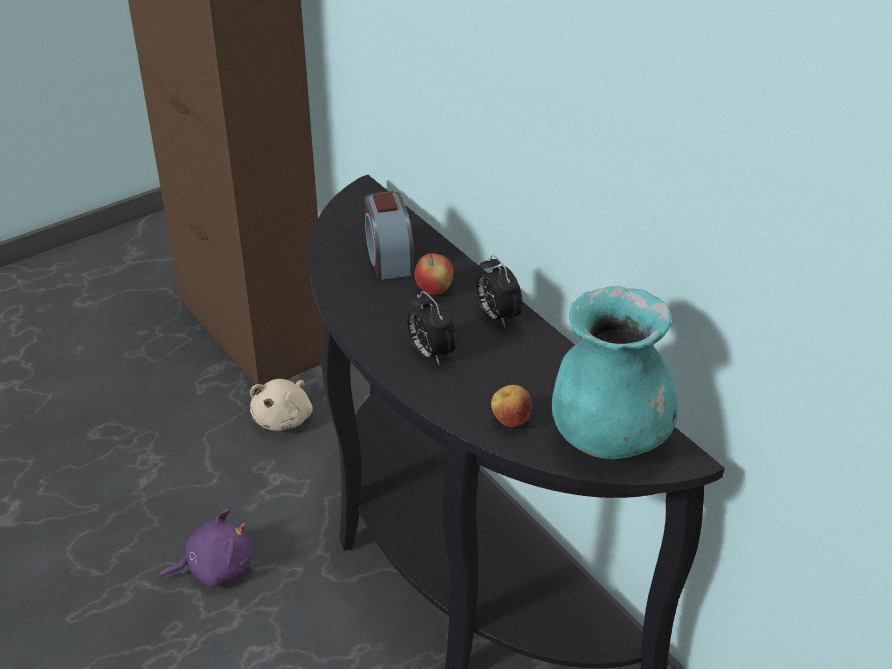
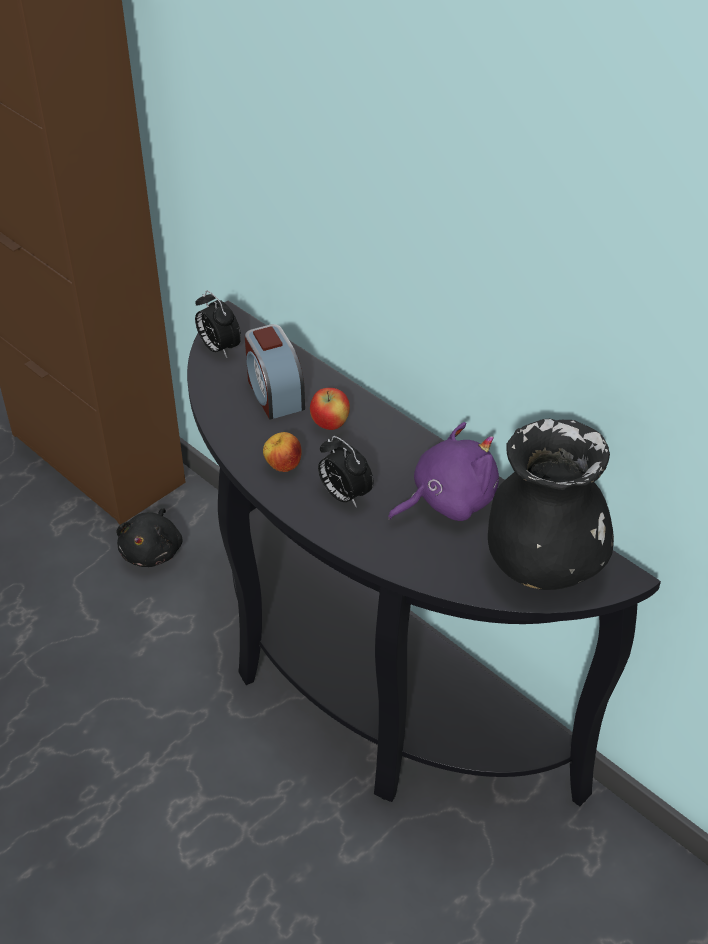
camera: 10 degrees left, 5 degrees up
(215, 567) = (117, 722): purple plush toy -> purple plush toy (448, 500)
(284, 418) = (153, 551): beige plush toy -> black plush toy
(497, 316) = (401, 446): alarm clock -> alarm clock (218, 348)
(510, 421) = (442, 559): apple -> apple (283, 466)
(609, 436) = (543, 563): turquoise vase -> black vase

